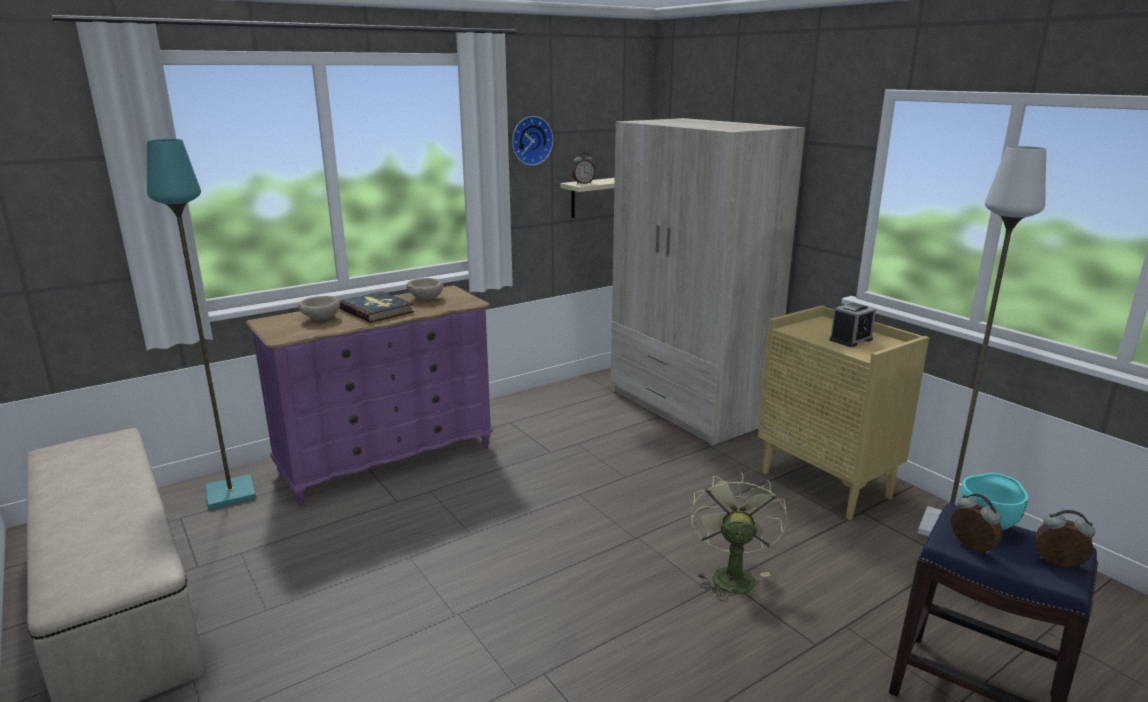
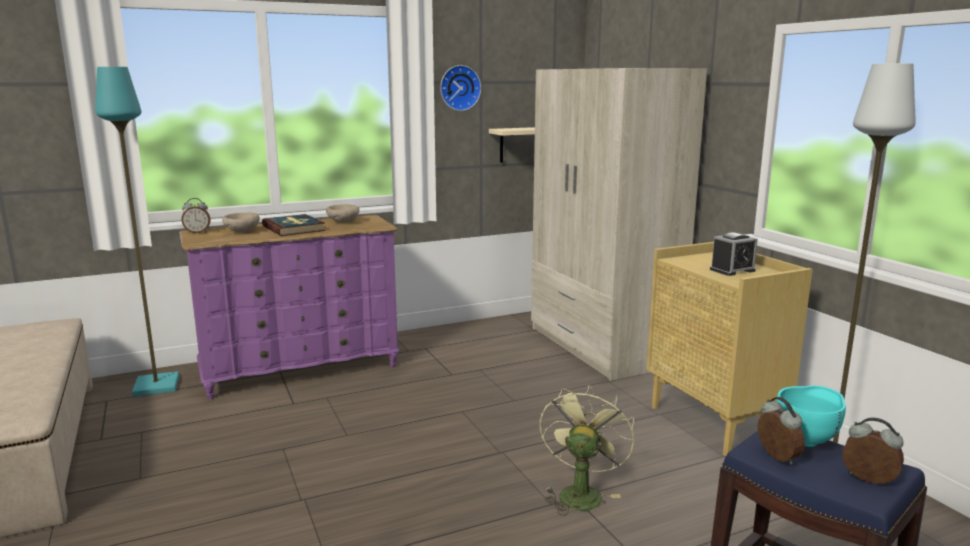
camera: 10 degrees right, 5 degrees down
(583, 183) = (508, 129): alarm clock -> alarm clock (197, 232)

